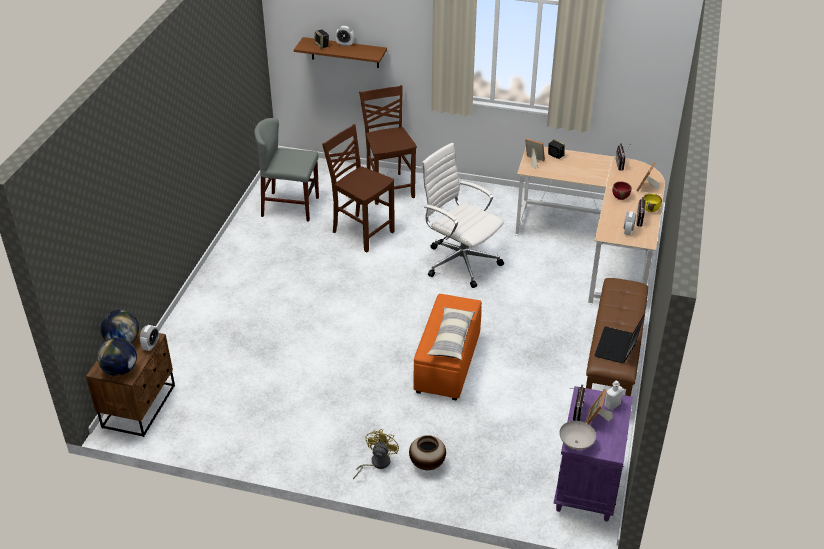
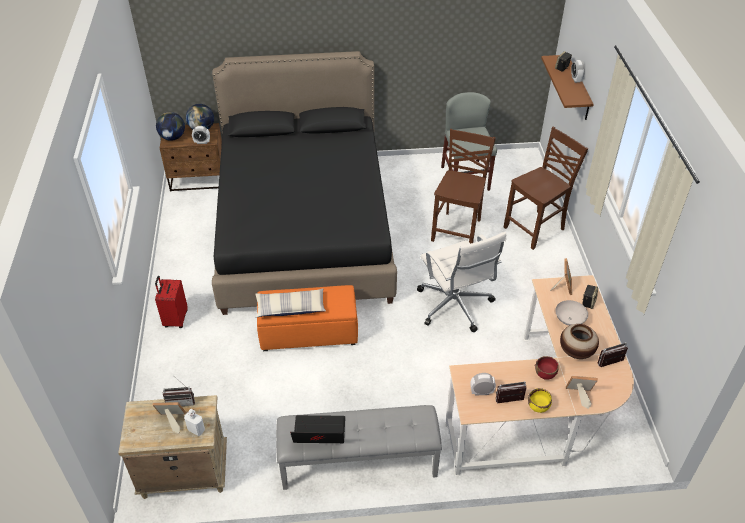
camera: 70 degrees right, 5 degrees up
(293, 334) = (304, 229): none -> black bed
(376, 463) = (175, 319): yellow fan -> red suitcase
(427, 464) = (182, 351): vase -> vase (576, 352)
(460, 261) = (455, 306): white office chair -> white office chair turned 135 degrees clockwise
(577, 443) = (137, 411): white bowl -> white bowl (569, 320)
(587, 486) = (183, 473): purple nightstand -> beige nightstand
(613, 364) = (358, 464): brown bench -> grey bench

